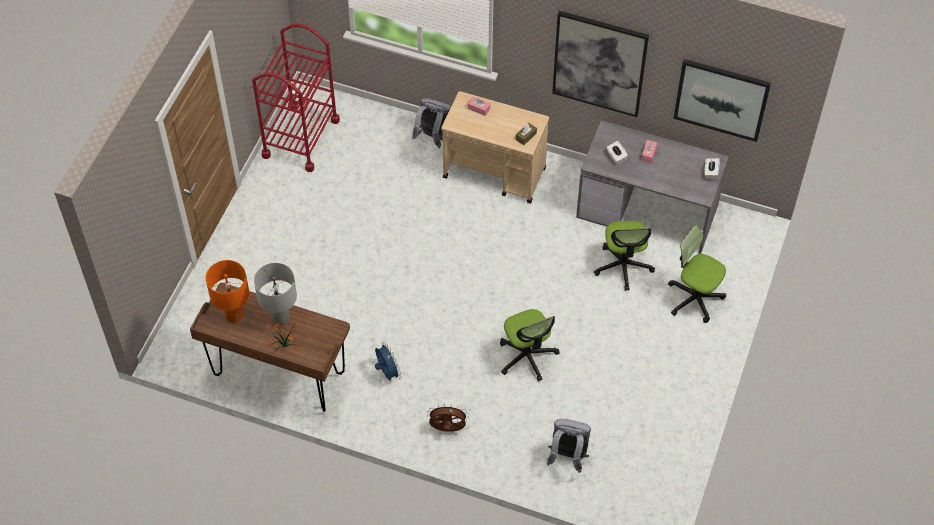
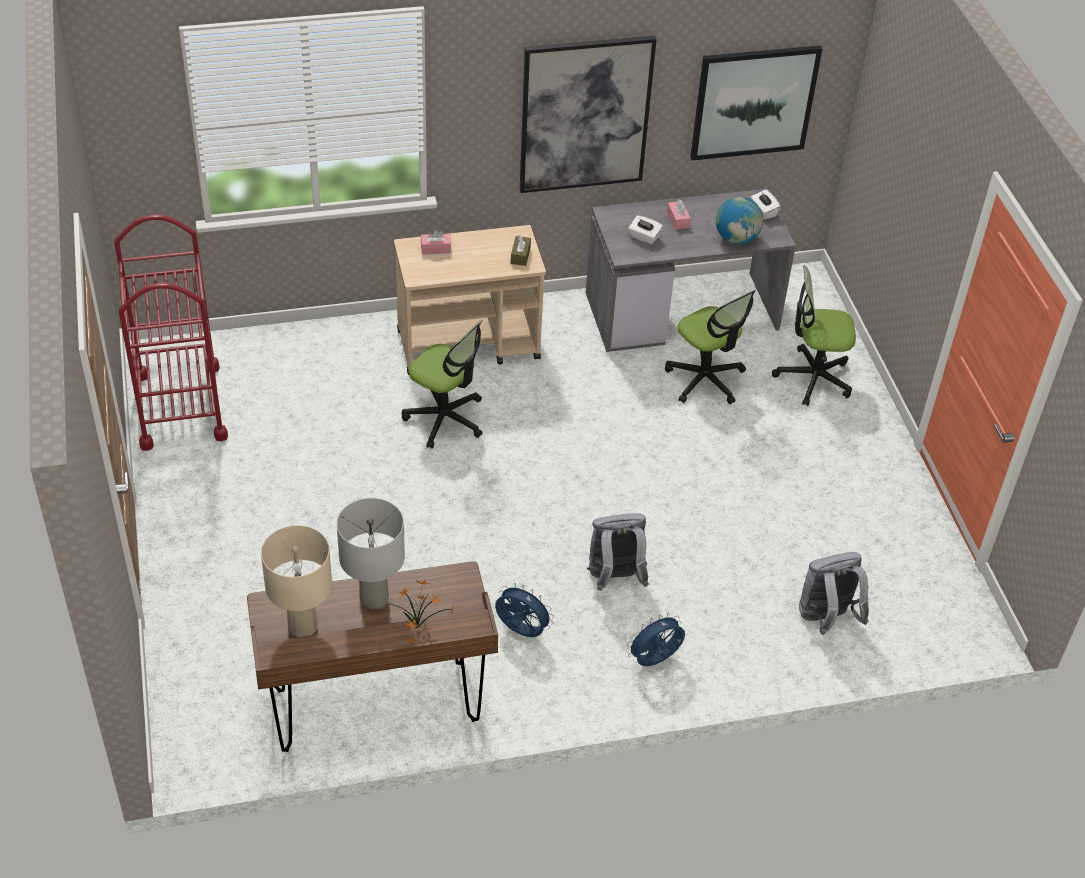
camera: 35 degrees left, 10 degrees down
(234, 315) = (303, 626): orange table lamp -> beige table lamp
(434, 138) = (360, 337): grey backpack -> grey backpack (615, 578)
(447, 429) = (655, 661): brown fan -> blue fan
(527, 356) = (680, 528): office chair -> office chair (445, 418)
(675, 185) = (736, 238): none -> globe

